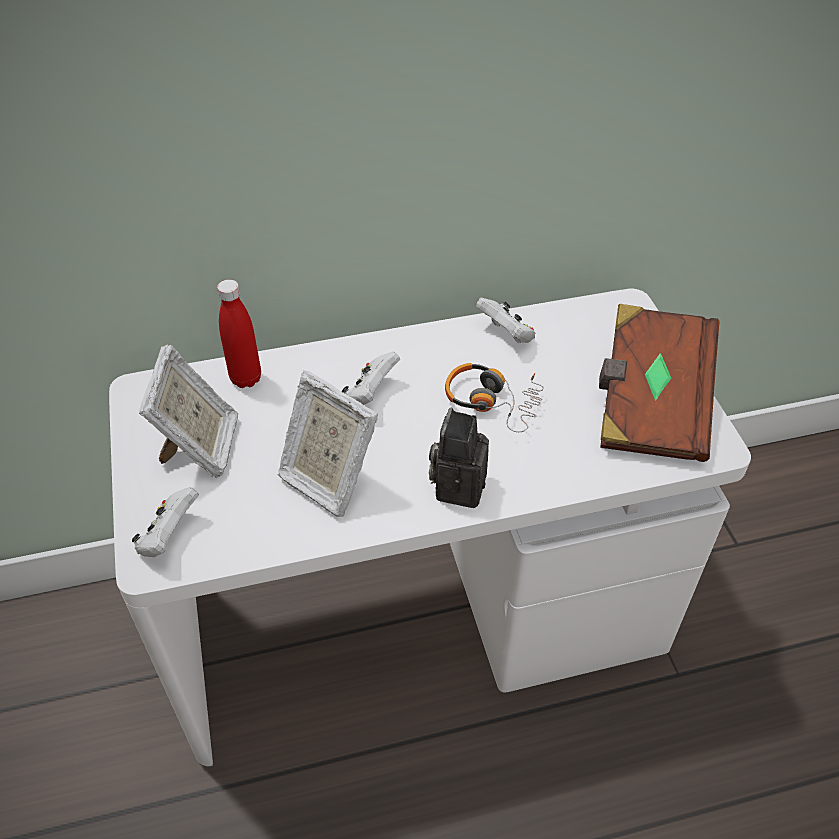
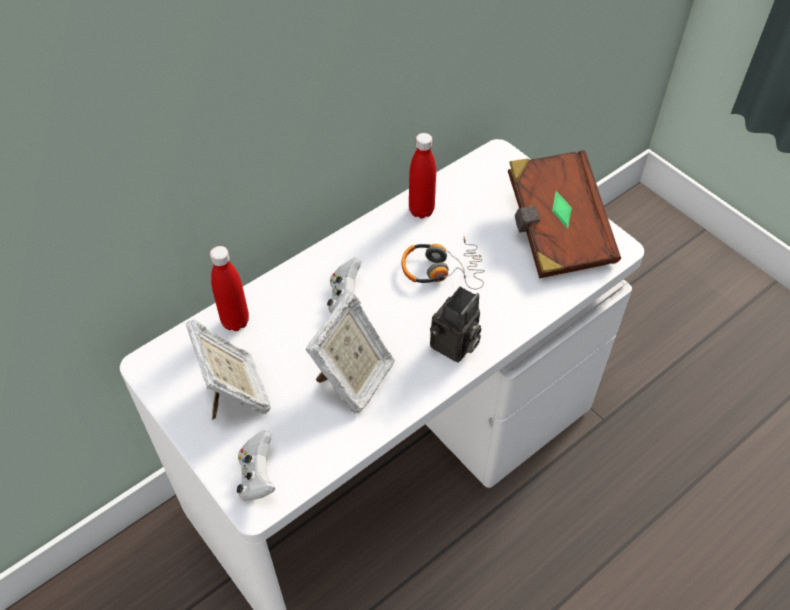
camera: 25 degrees left, 5 degrees up
(327, 479) = (353, 380): picture frame -> picture frame turned 75 degrees counterclockwise
(457, 485) = (454, 346): camera -> camera turned 135 degrees counterclockwise
(506, 335) = (421, 210): white game controller -> red bottle

